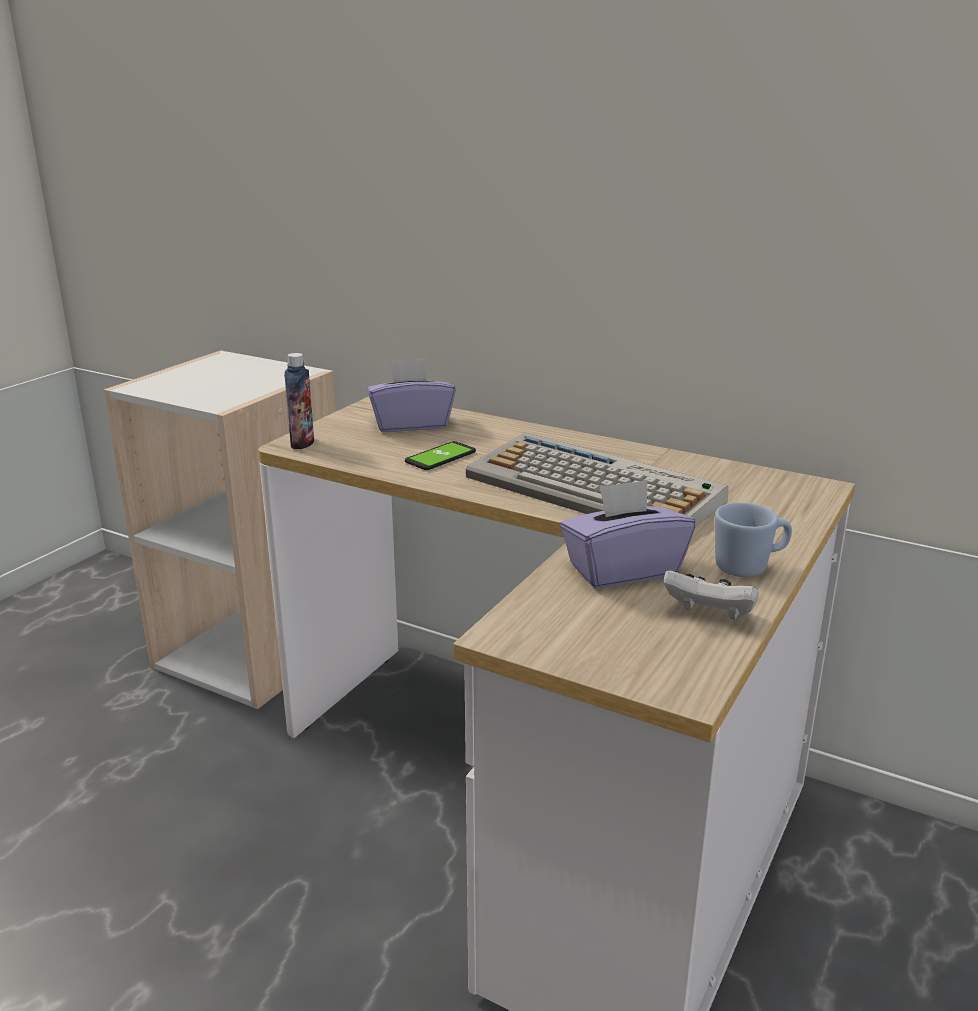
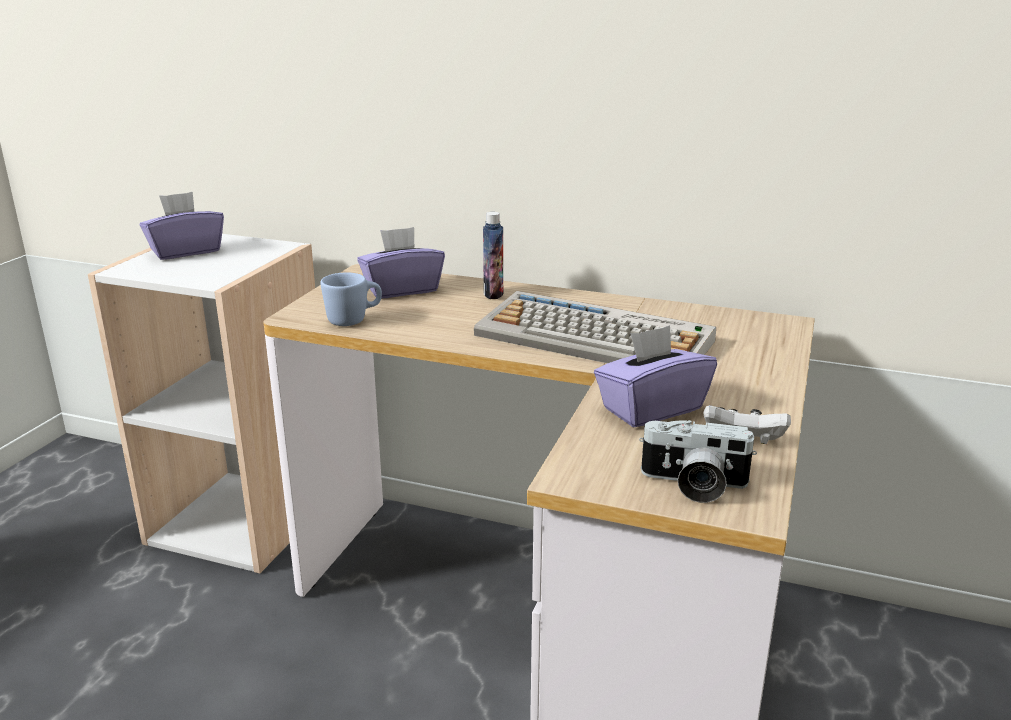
camera: 10 degrees left, 0 degrees up
(206, 372) = (185, 251): none -> purple tissue box
(302, 443) = (305, 314): bottle -> bottle (493, 294)
(440, 457) = (442, 319): phone -> none
(633, 656) = (693, 485): none -> camera
(749, 567) = (758, 397): blue mug -> blue mug (354, 320)

